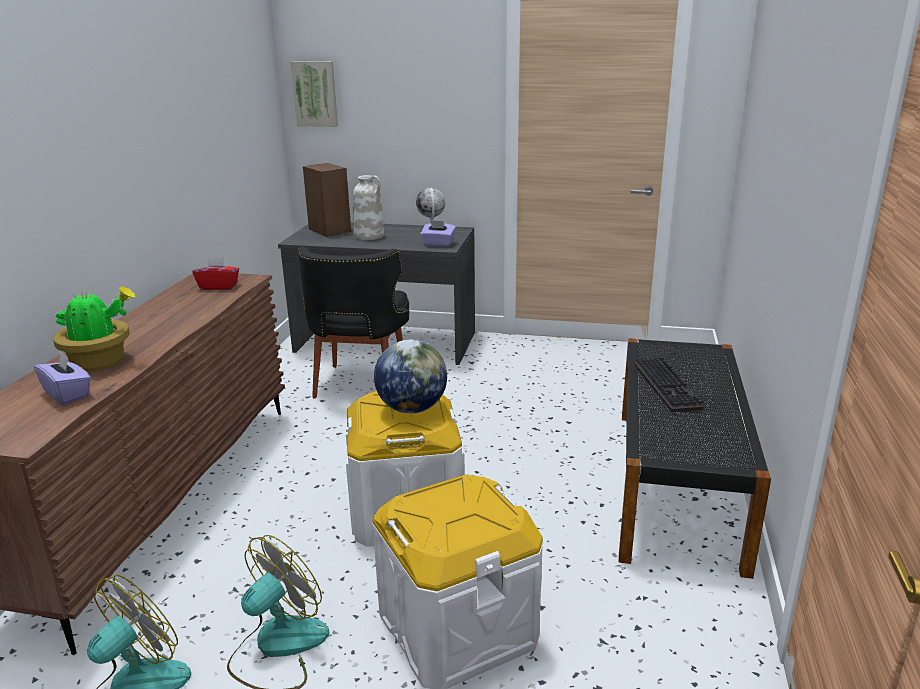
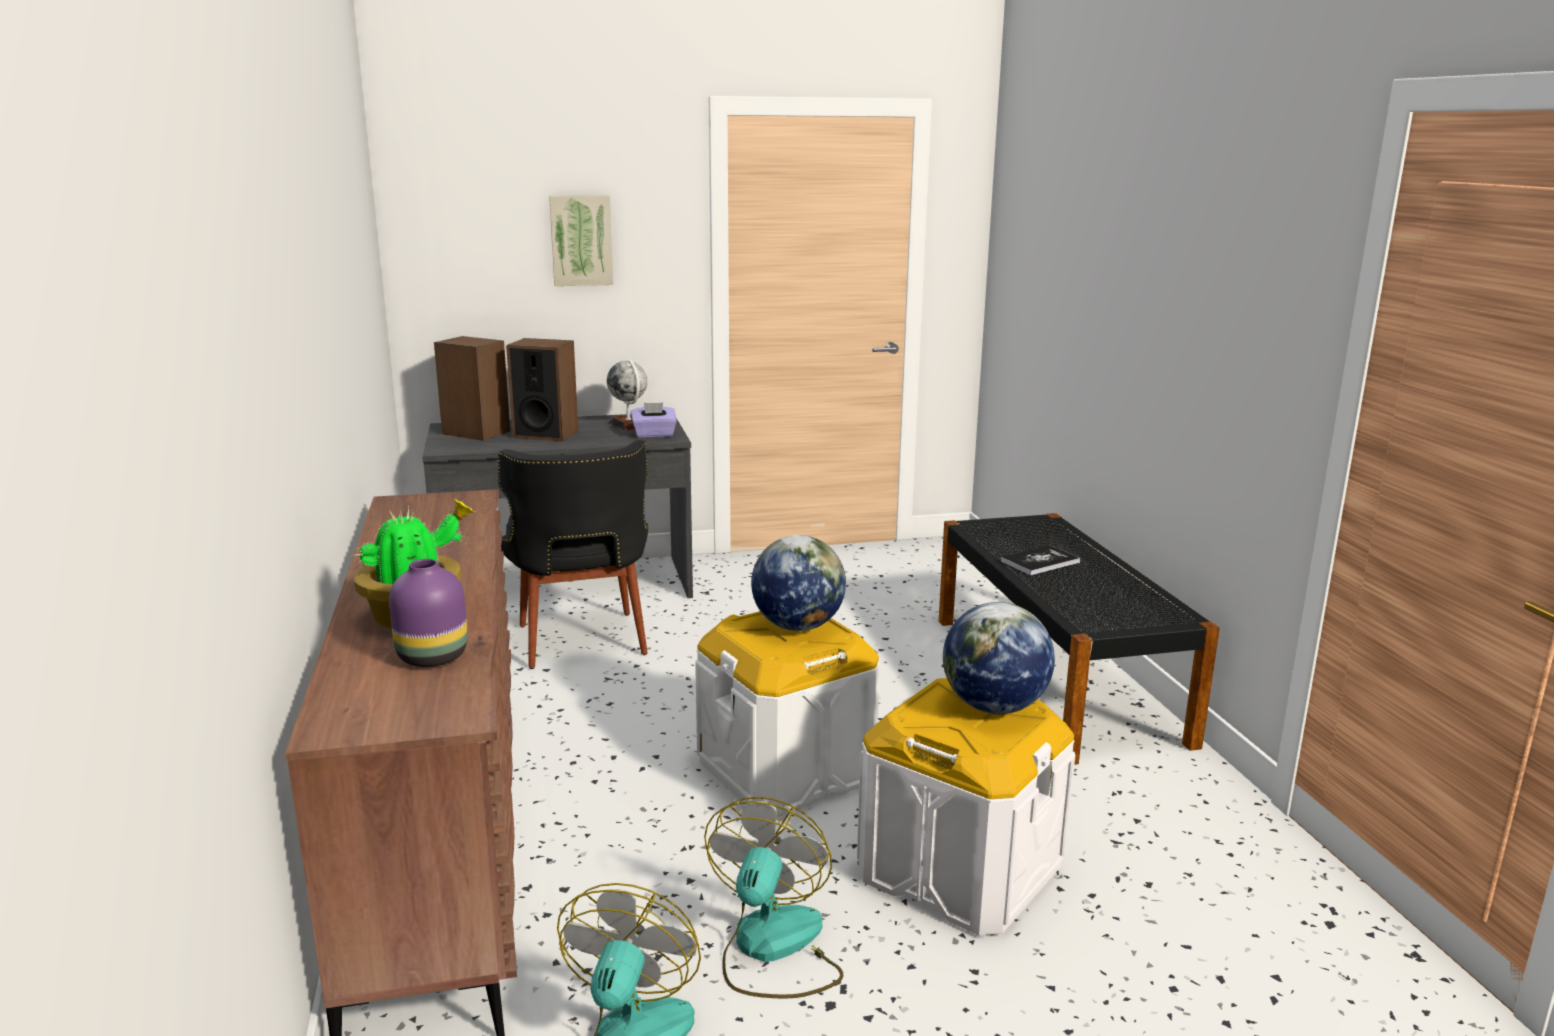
camera: 25 degrees left, 5 degrees down
(68, 394) = (430, 658): purple tissue box -> purple vase
(218, 286) = (443, 510): red tissue box -> none
(315, 94) = (436, 238): picture -> picture (581, 240)
(370, 236) = (545, 434): white vase -> speaker
(479, 510) = (993, 707): none -> globe
(669, 387) = (1040, 562): keyboard -> book

